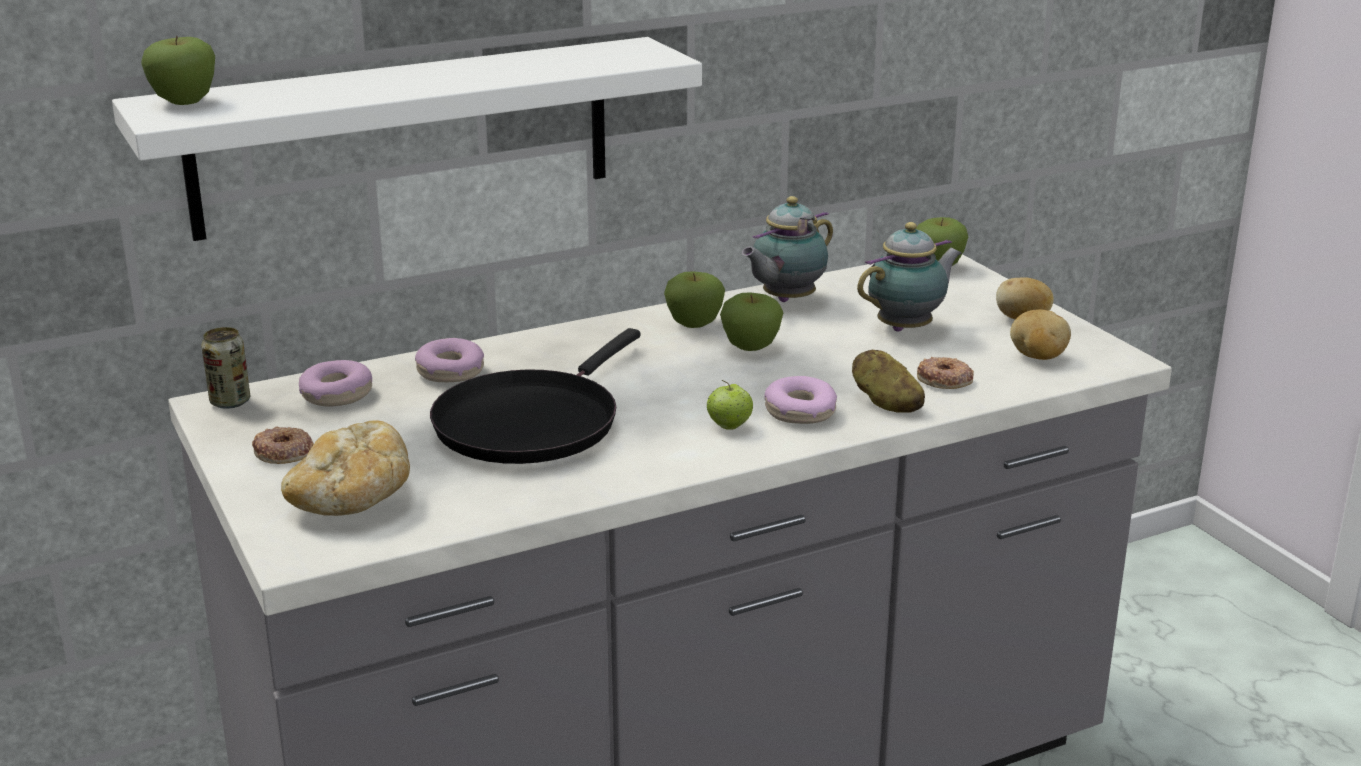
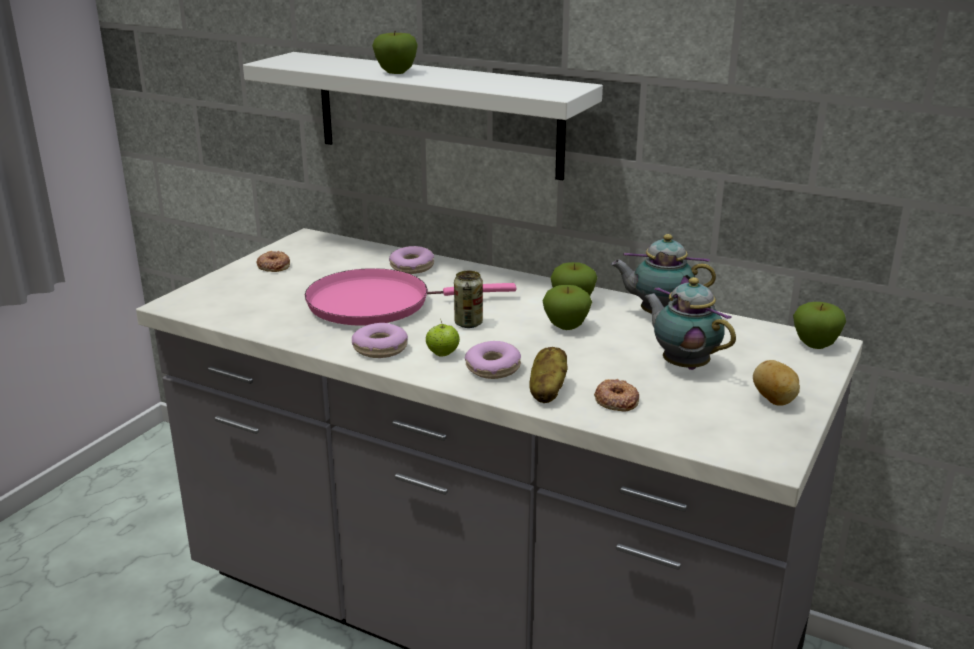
camera: 55 degrees right, 0 degrees up
(184, 102) = (303, 58): apple -> apple (396, 72)
(230, 402) = (313, 238): can -> can (468, 323)
(336, 394) = (350, 254): donut -> donut (380, 349)
(352, 501) = (238, 296): bread -> none
(531, 422) = (377, 304): black frying pan -> pink frying pan
(908, 328) = (683, 365): teapot -> teapot turned 150 degrees counterclockwise
(1037, 357) = (715, 424): potato -> none

